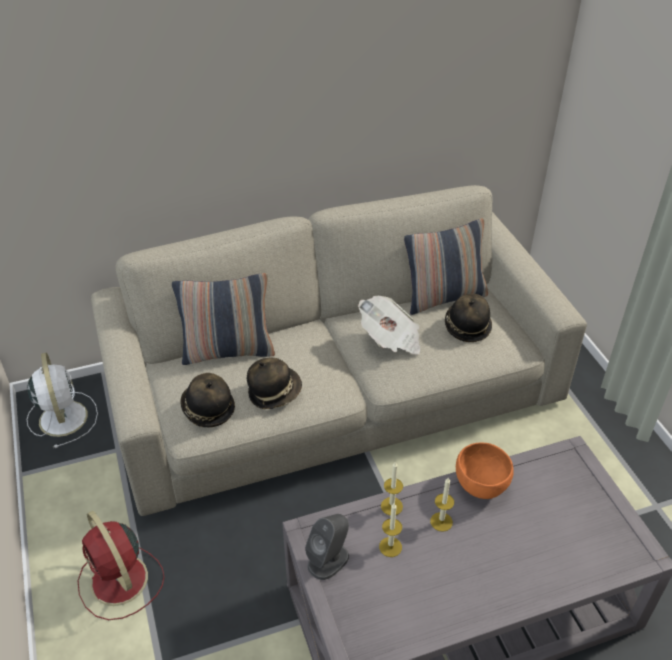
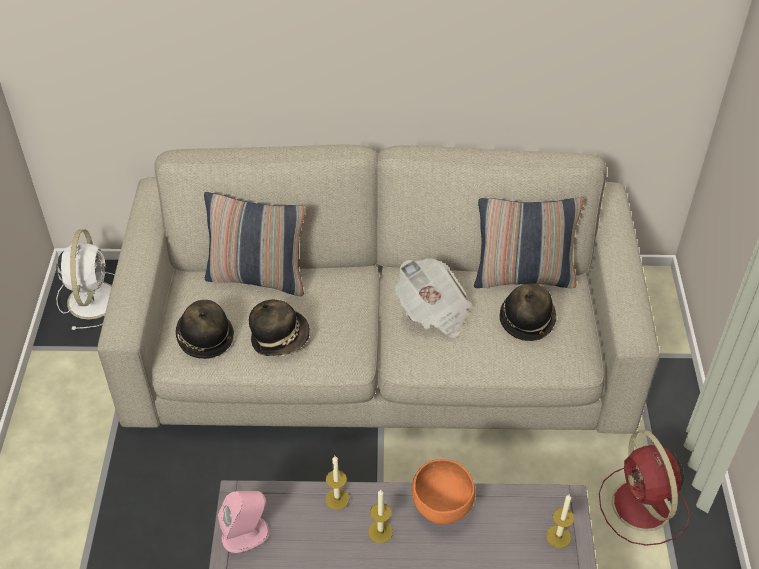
camera: 20 degrees right, 5 degrees up
(120, 582) = (78, 487): red fan -> red fan (642, 507)
(328, 560) = (246, 534): grey speaker -> pink speaker
(390, 547) = (314, 541): candle -> candle (558, 536)

